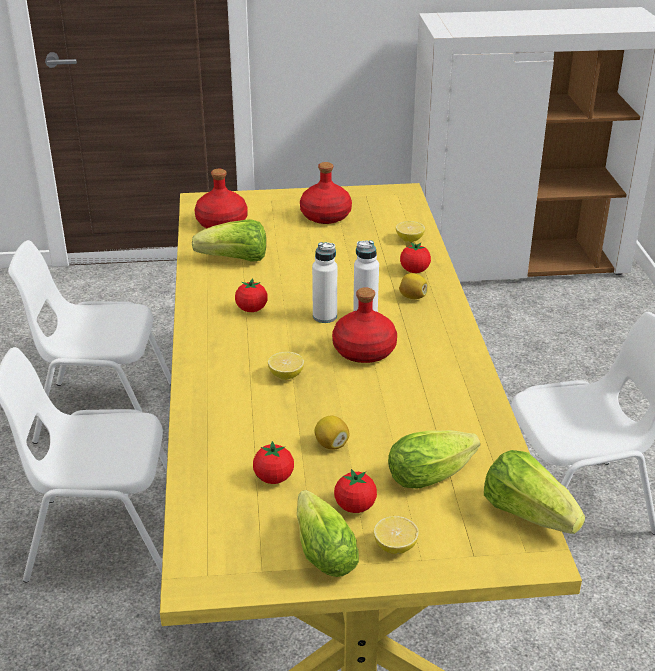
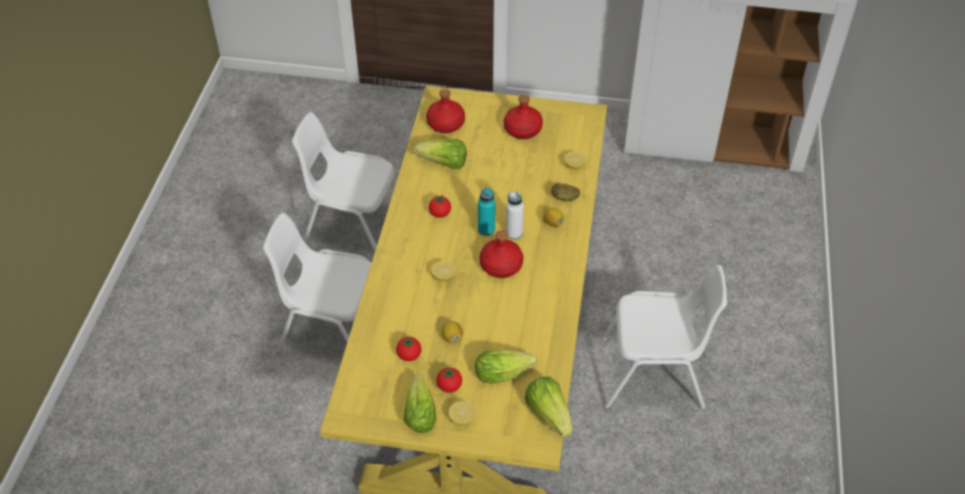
camera: 15 degrees right, 15 degrees up
(324, 316) = (486, 230): white bottle -> turquoise bottle
(414, 270) = (565, 198): tomato -> potato

